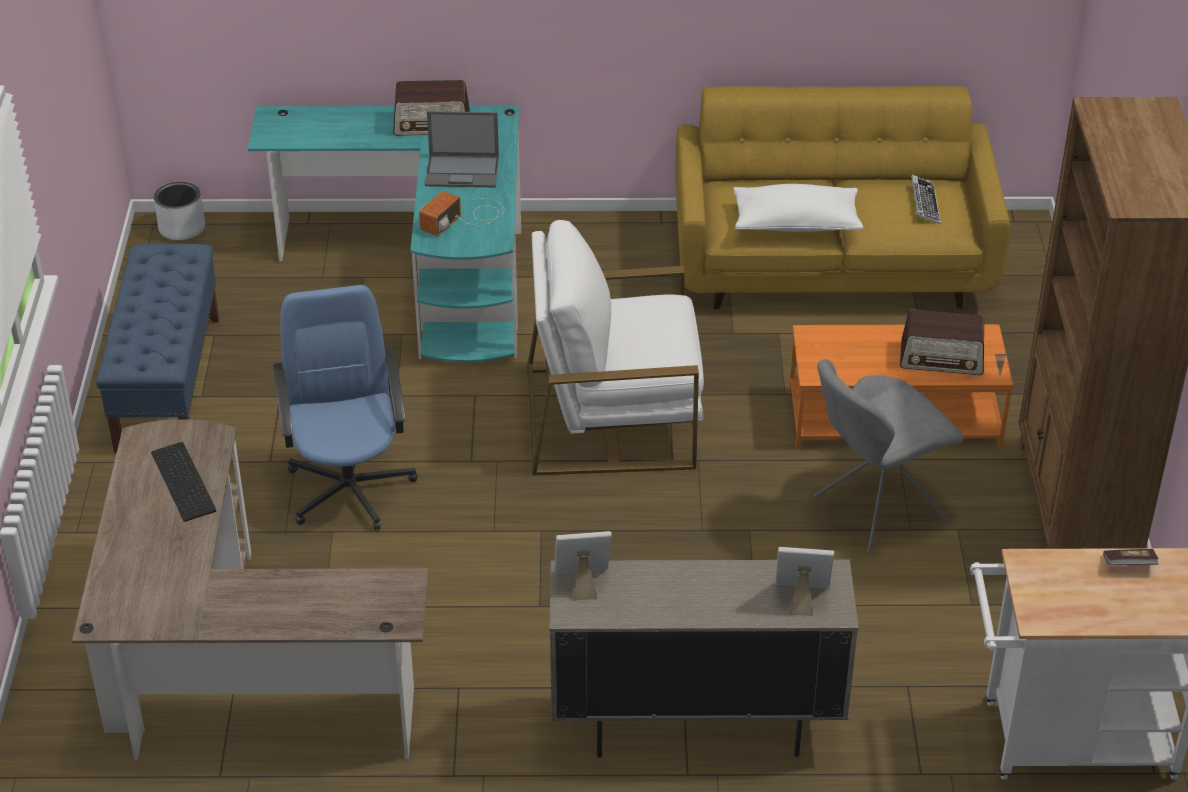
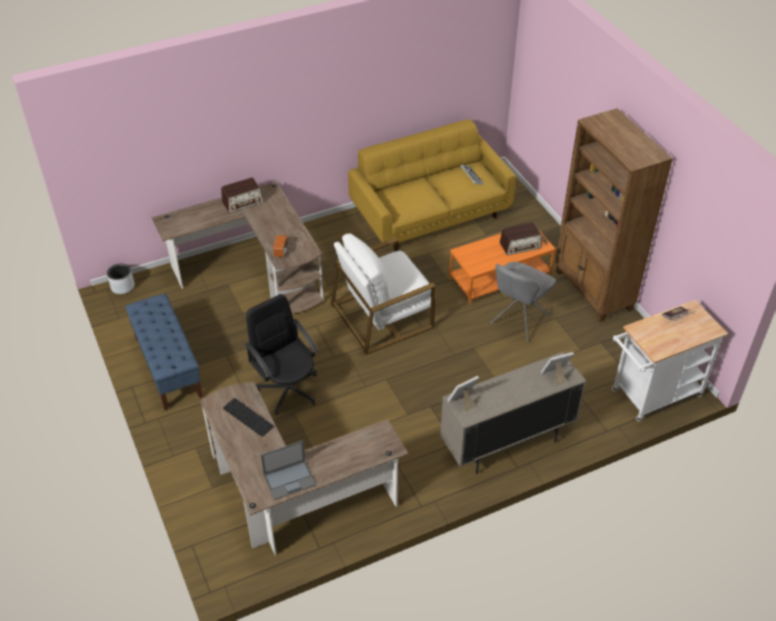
camera: 25 degrees left, 5 degrees up
(349, 487) = (288, 389): blue office chair -> black office chair
(428, 271) = (256, 272): turquoise desk -> brown desk
(463, 171) = (273, 221): laptop -> laptop (290, 479)
(796, 224) = (424, 202): white pillow -> none

